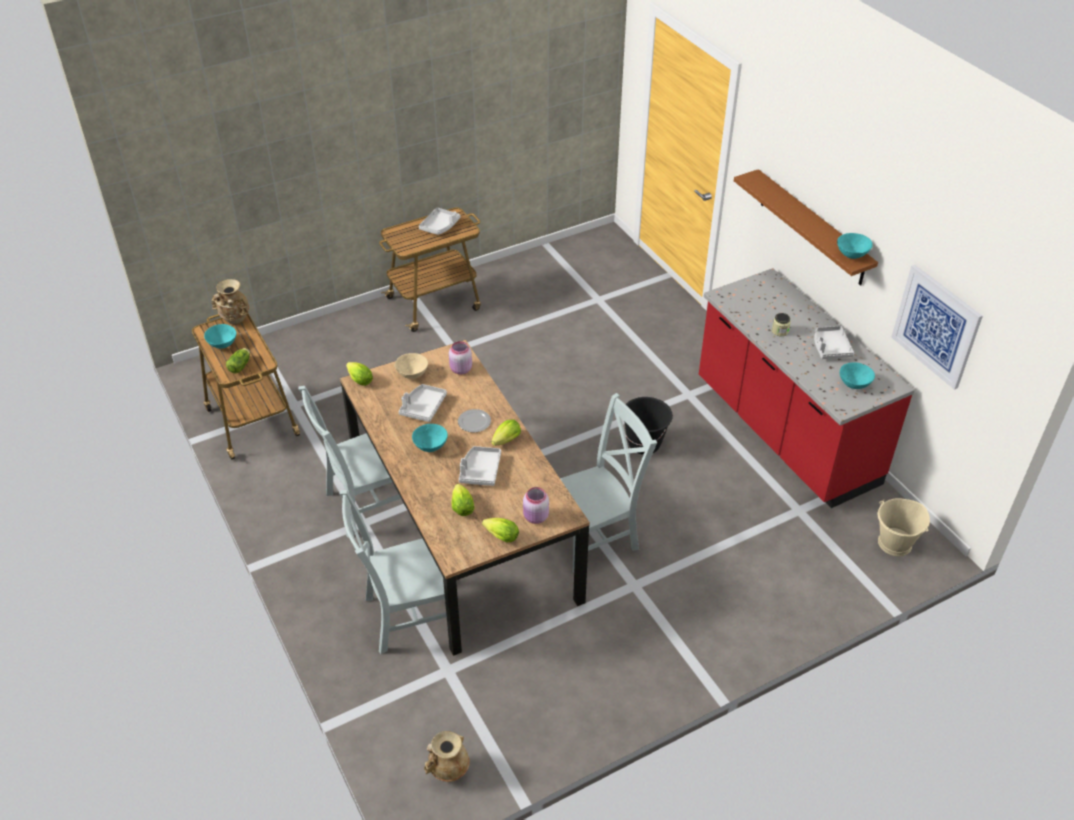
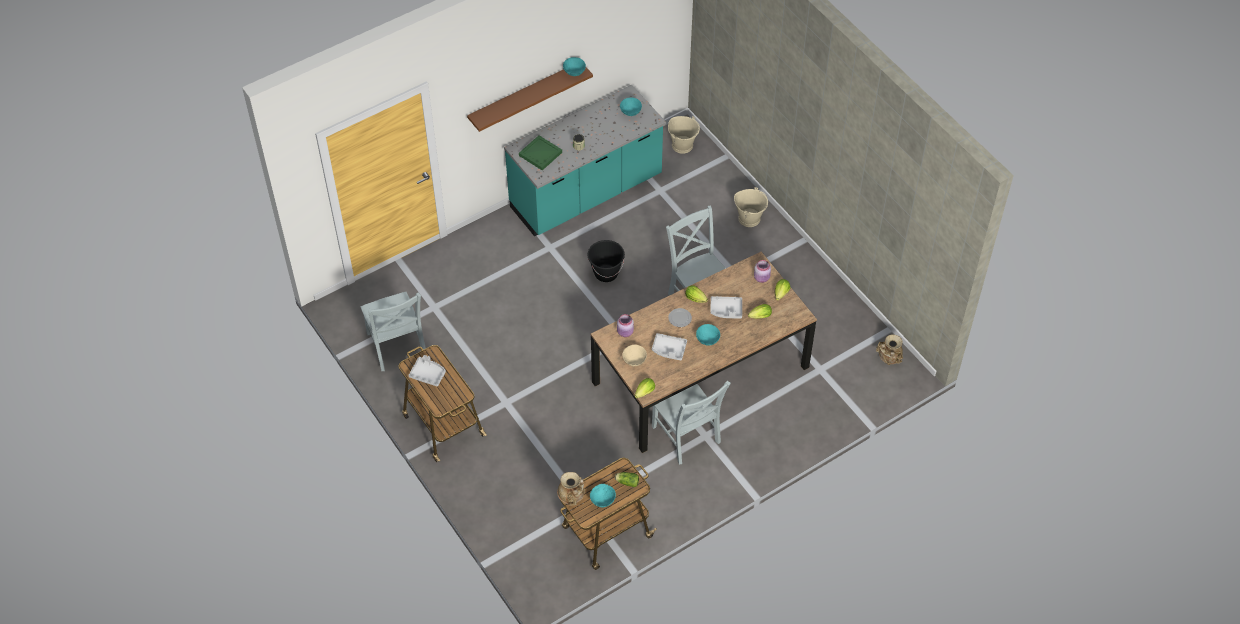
camera: 95 degrees left, 10 degrees up
(405, 616) = (783, 397): grey chair -> grey chair (397, 347)
(751, 613) = (749, 218): none -> beige bucket
(761, 297) = (540, 154): none -> green tray
(784, 433) = (586, 194): red counter -> turquoise counter
(830, 348) = (594, 121): grey tray -> none
(936, 326) = (629, 46): picture -> none

